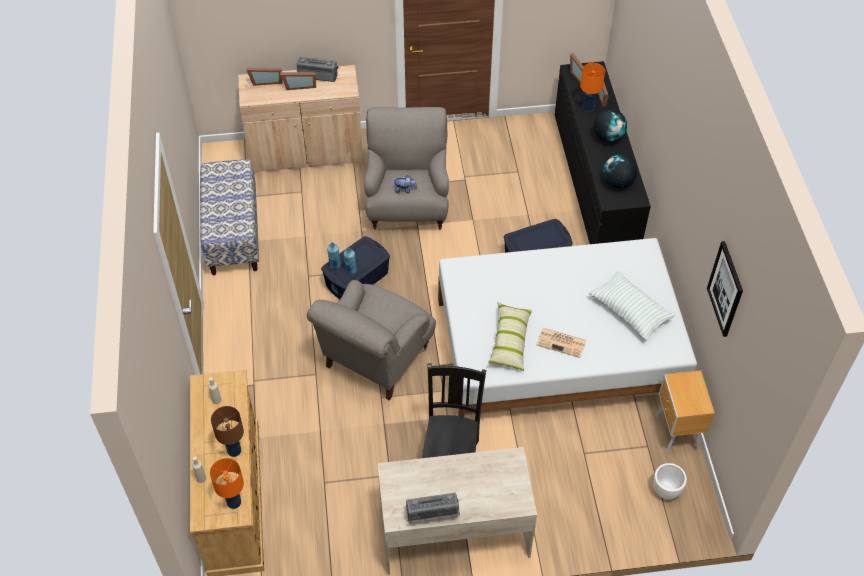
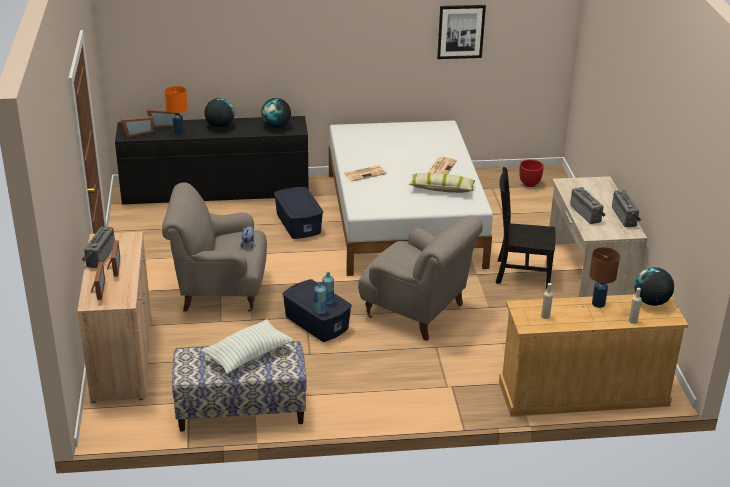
camera: 90 degrees left, 20 degrees down
(233, 502) = (651, 302): orange table lamp -> globe
(438, 474) = (587, 213): none -> radio
(538, 271) = (365, 173): none -> newspaper
(629, 311) = (408, 139): pillow -> pillow (248, 355)
(666, 491) = (530, 184): white planter -> red planter
(675, 433) = (479, 176): brown nightstand -> none

